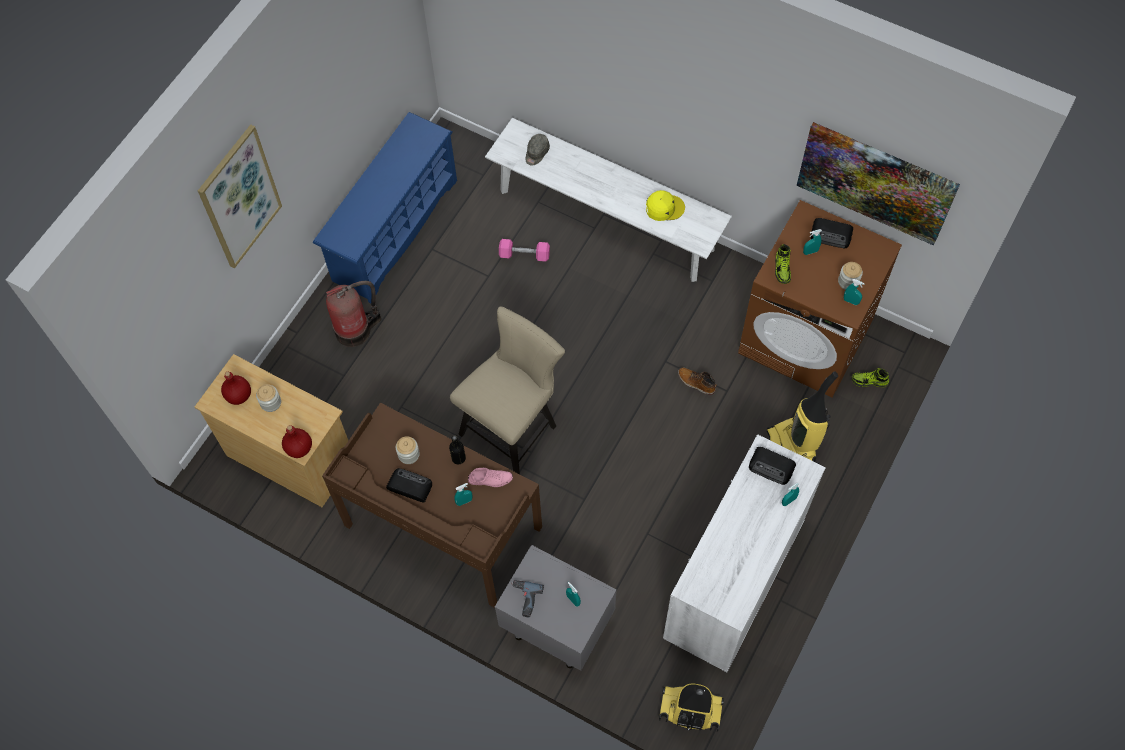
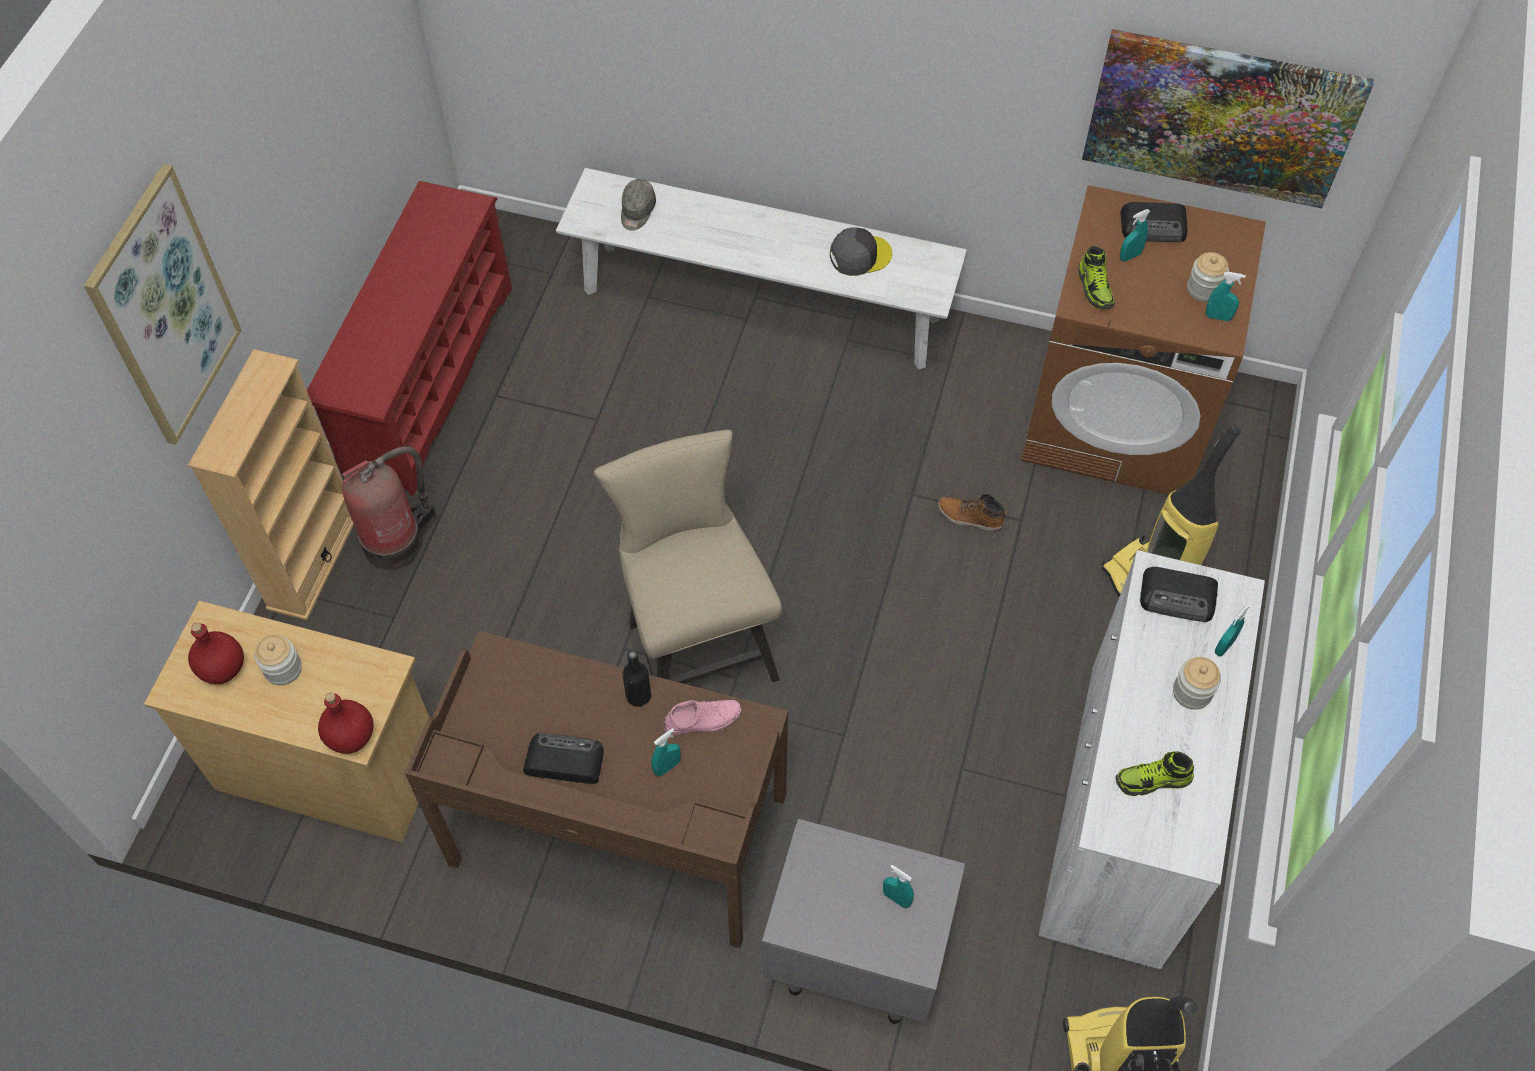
camera: 15 degrees left, 5 degrees down
(305, 331) = (313, 560): none -> beige bookcase
(394, 230) = (427, 378): blue shoe rack -> red shoe rack
(408, 454) = (549, 707): jar -> jar (1192, 692)
(513, 426) = (696, 642): beige chair -> beige chair turned 45 degrees counterclockwise
(524, 255) = (646, 377): pink dumbbell -> none
(524, 599) = (810, 916): power drill -> none
(664, 208) = (859, 255): yellow cap -> grey cap
(869, 381) = (1233, 464): shoe -> shoe (1152, 781)

